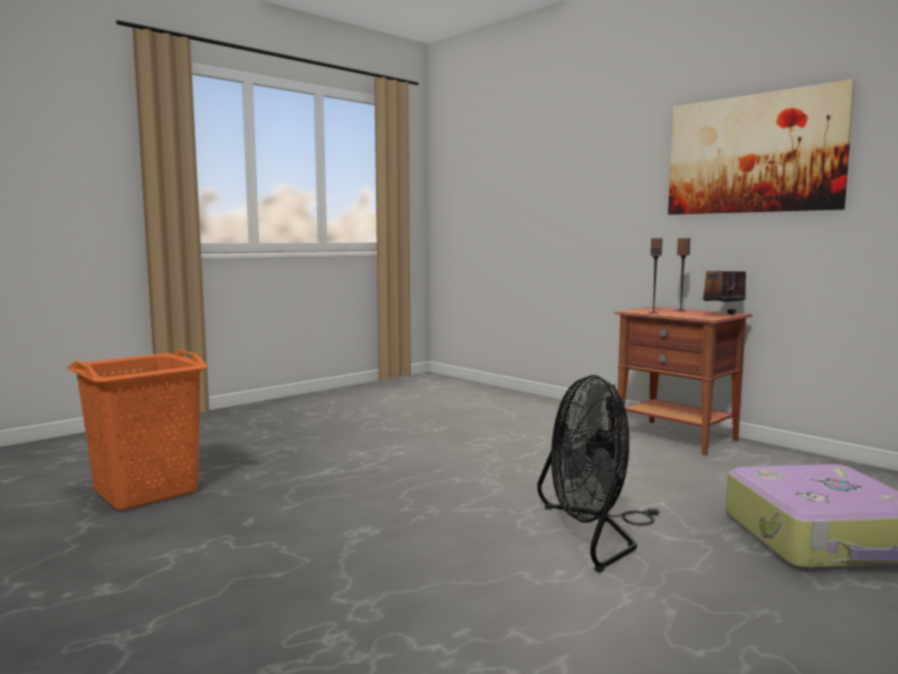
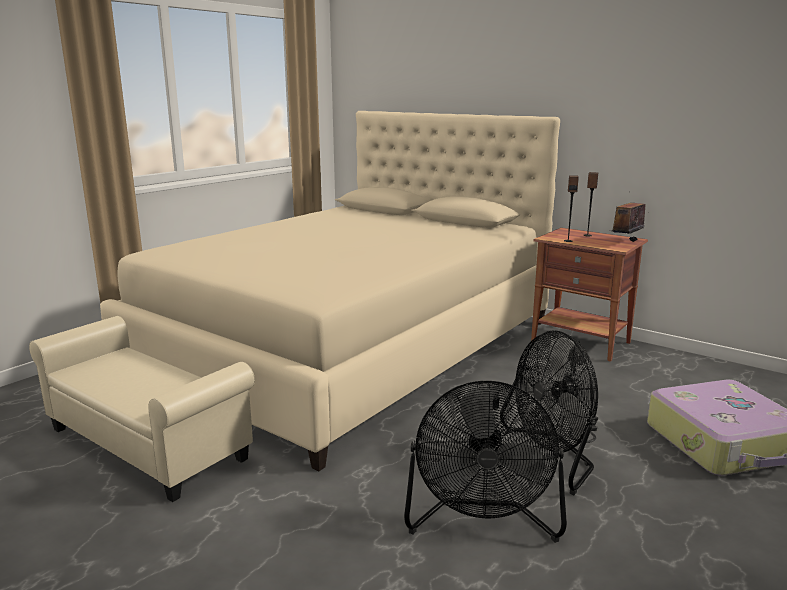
camera: 10 degrees left, 10 degrees up
(147, 491) = (147, 443): orange laundry basket -> beige ottoman
(409, 428) = (351, 346): none -> beige bed
(467, 583) = (476, 517): none -> black fan
(753, 154) = (656, 99): picture -> none

